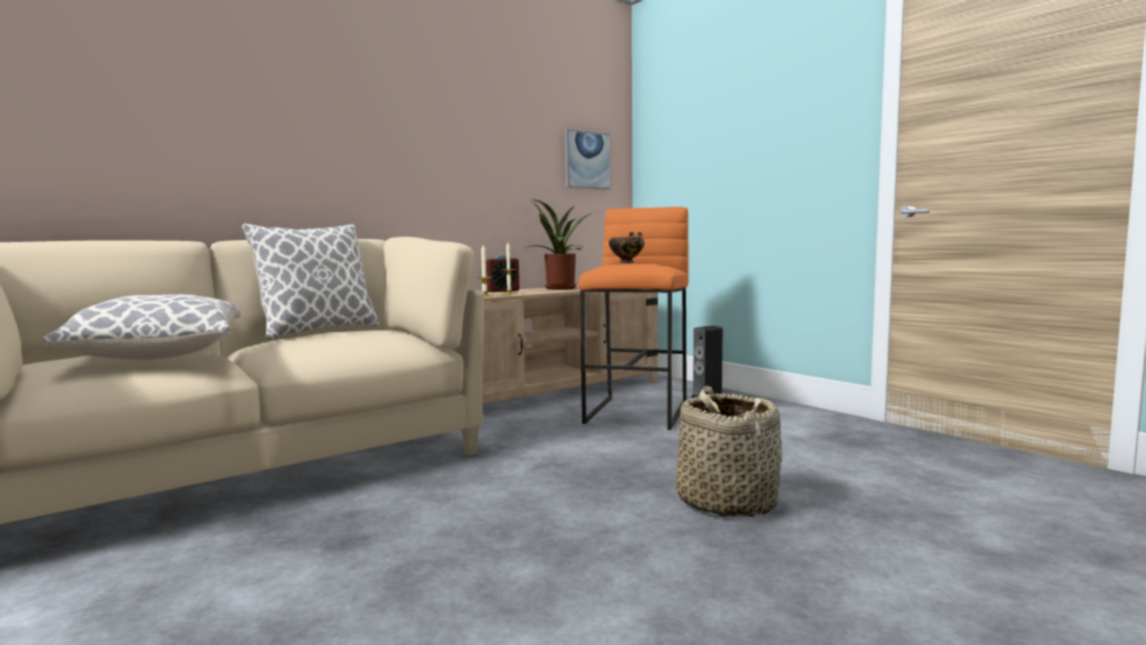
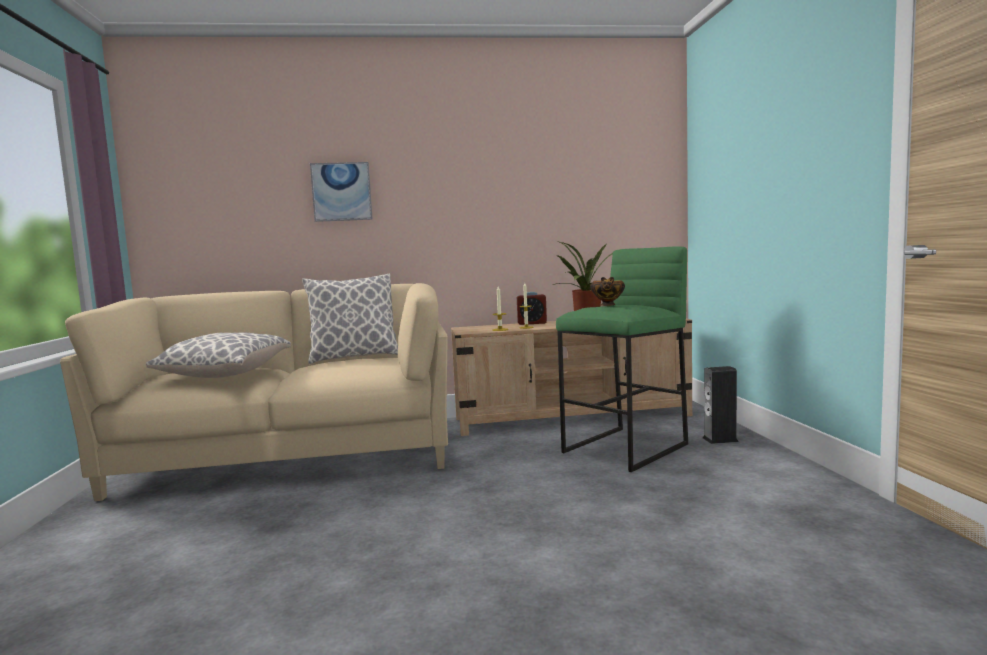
camera: 30 degrees right, 0 degrees up
(587, 160) = (631, 198): picture -> picture (341, 192)
(638, 413) = (626, 448): orange stool -> green stool
(726, 502) = (574, 561): basket -> none

